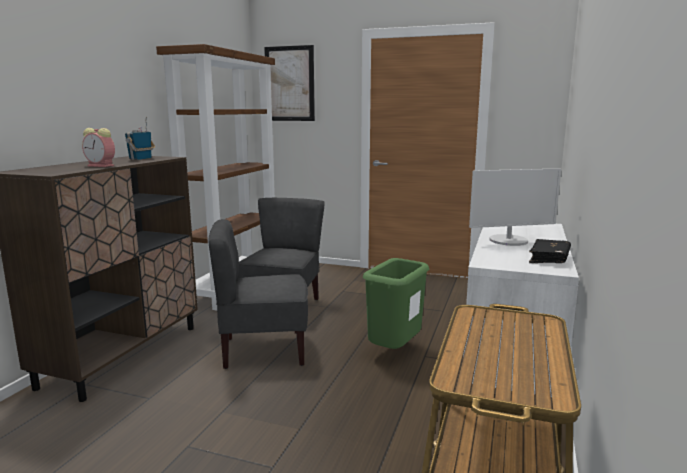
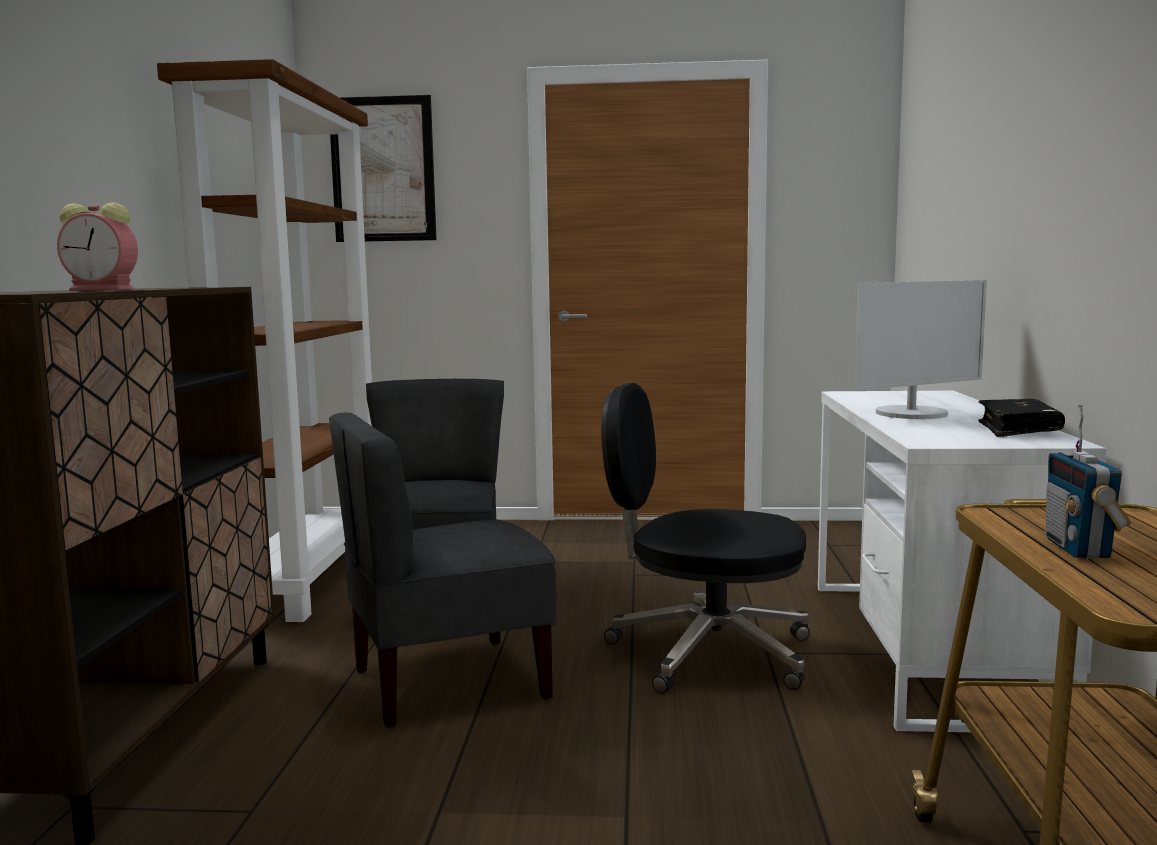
camera: 15 degrees left, 5 degrees down
(141, 159) = (160, 287): radio -> radio (1079, 549)
(394, 352) = (706, 652): green trash can -> black office chair

